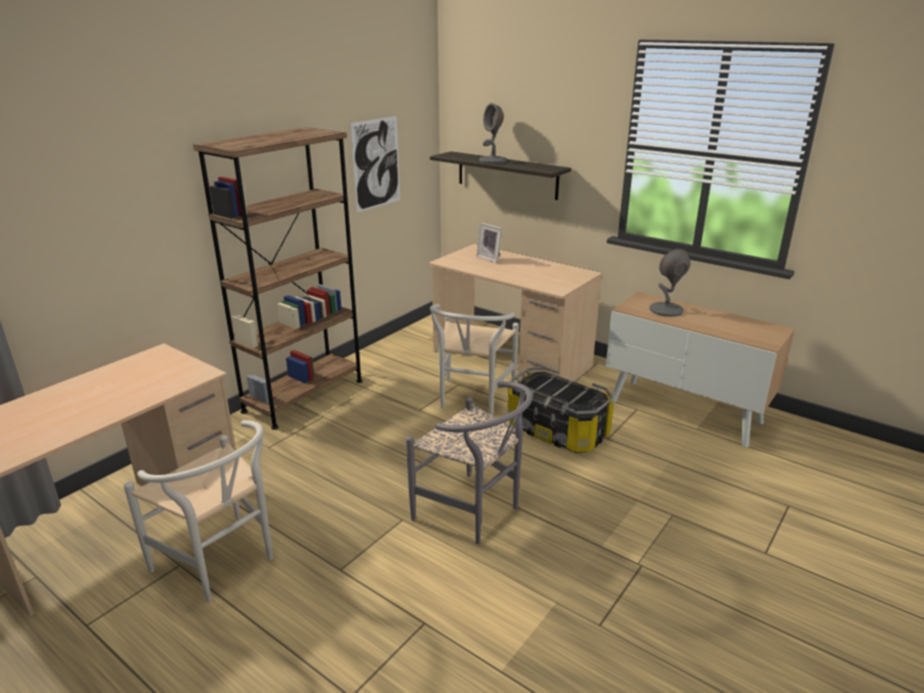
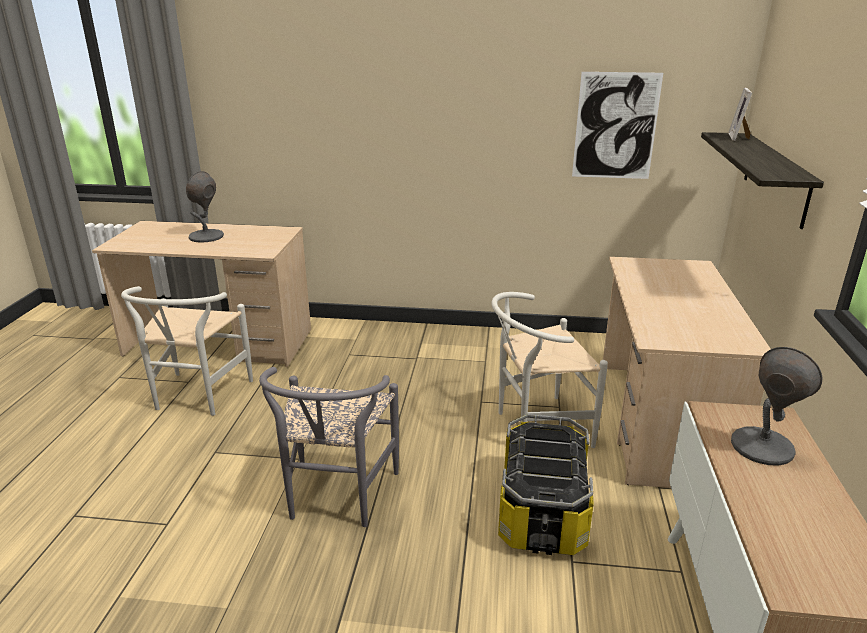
camera: 60 degrees right, 0 degrees up
(304, 396) = (438, 337): brown bookcase -> none
(490, 258) = (681, 280): picture frame -> picture frame (739, 137)
(493, 160) = (751, 151): grey table lamp -> grey table lamp (206, 236)

